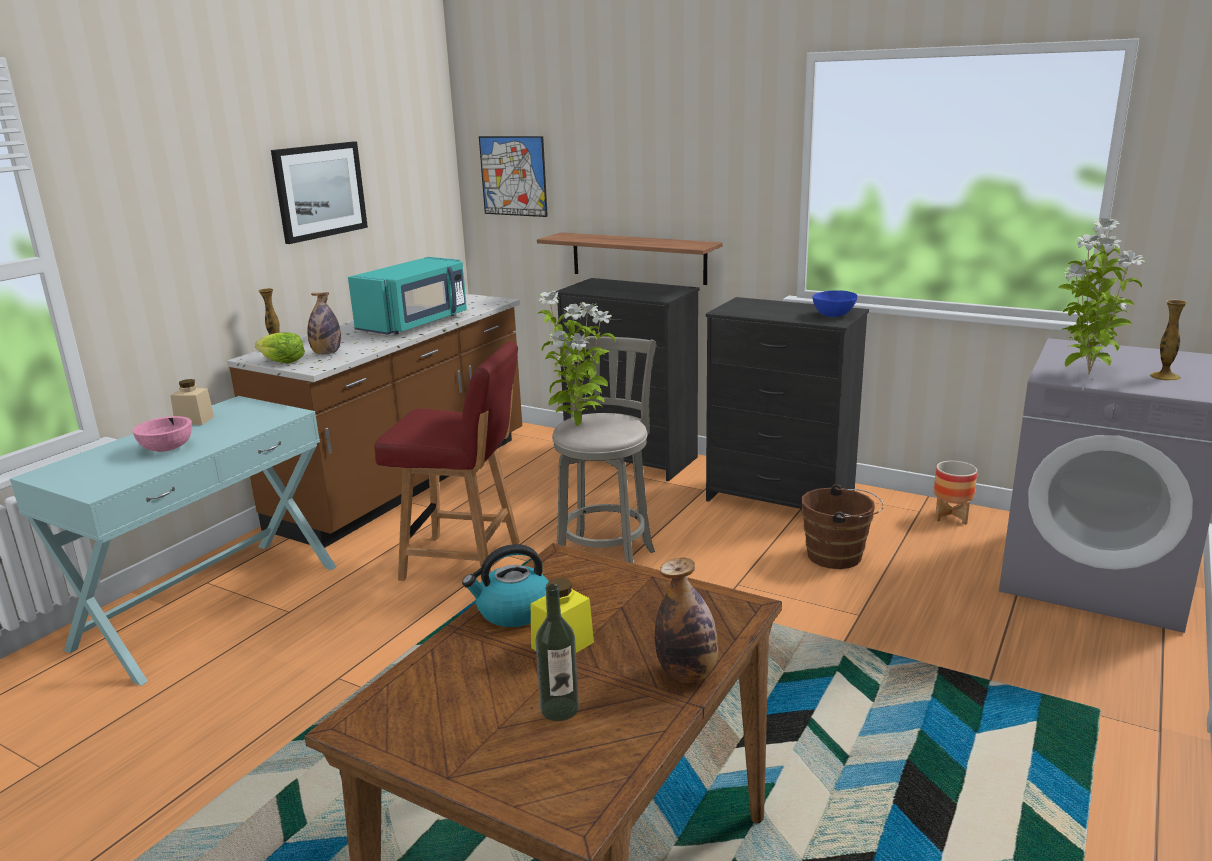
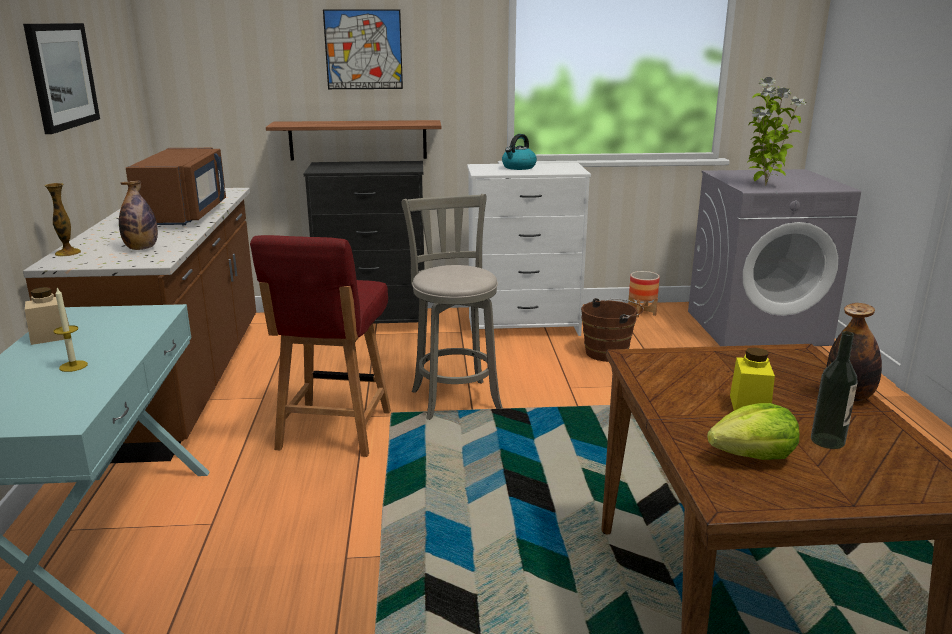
camera: 35 degrees left, 0 degrees up
(167, 448) = (73, 366): pink bowl -> candle
(282, 362) = (103, 262): lettuce -> lettuce (753, 456)
(416, 323) = (185, 215): turquoise microwave -> brown microwave
(464, 561) = (333, 431): red chair -> red chair turned 120 degrees clockwise
(513, 176) = (214, 68): picture -> picture (363, 49)
(513, 611) = (674, 397): kettle -> kettle (518, 167)
(578, 426) = (442, 277): potted plant -> none
(779, 499) = (523, 326): black dresser -> white dresser
(834, 315) = (565, 168): blue bowl -> none
(1164, 376) = (802, 182): vase -> none

